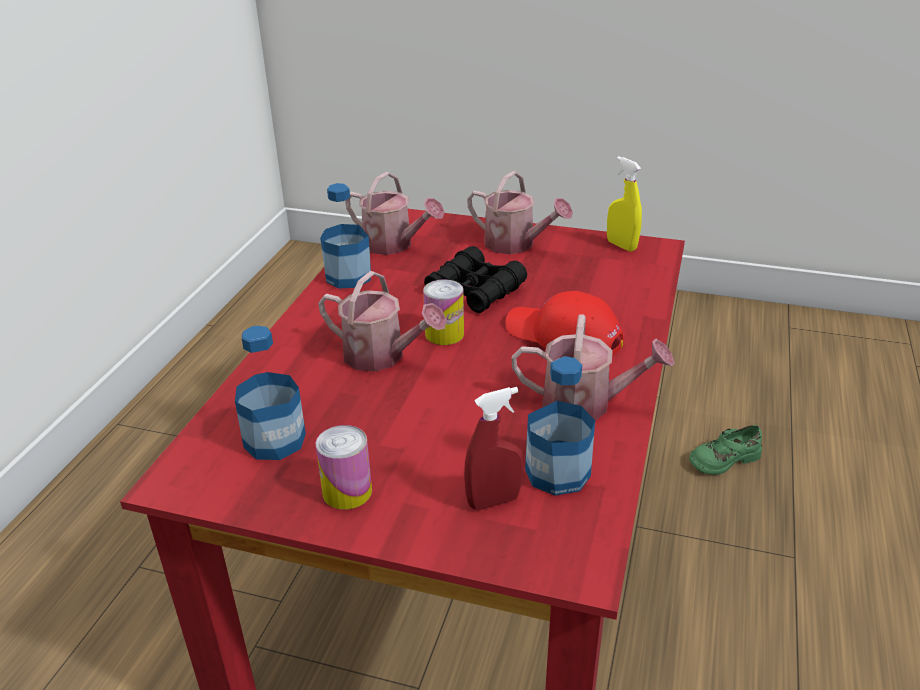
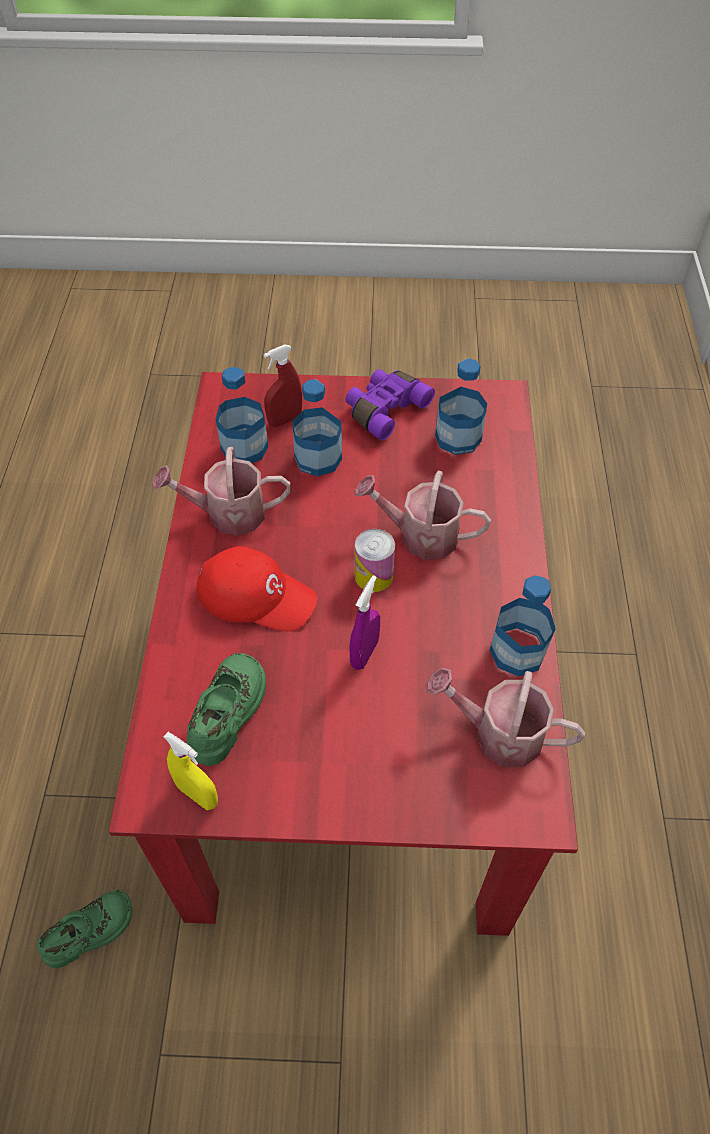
camera: 165 degrees right, 20 degrees up
(347, 491) = (384, 410): can -> purple binoculars
(463, 444) = (318, 458): none -> bottle
(475, 290) = (364, 653): black binoculars -> purple spray bottle
(516, 244) = (340, 768): watering can -> none
(596, 276) = (228, 712): none -> green shoe

